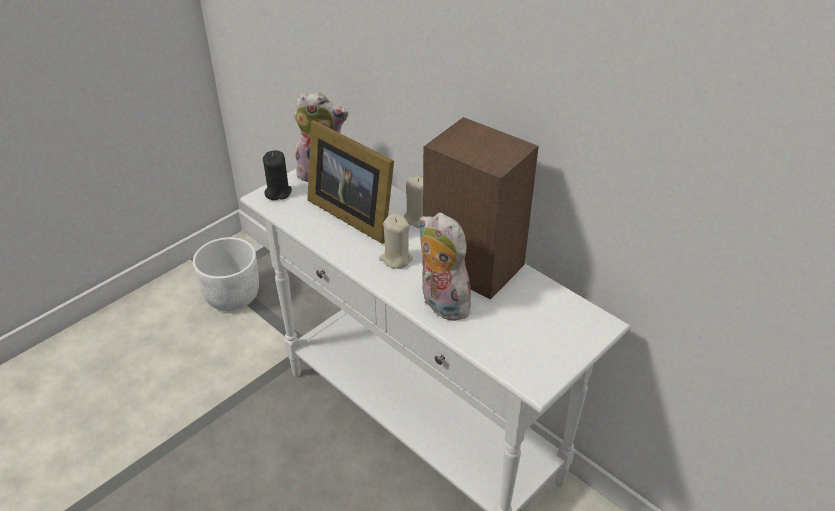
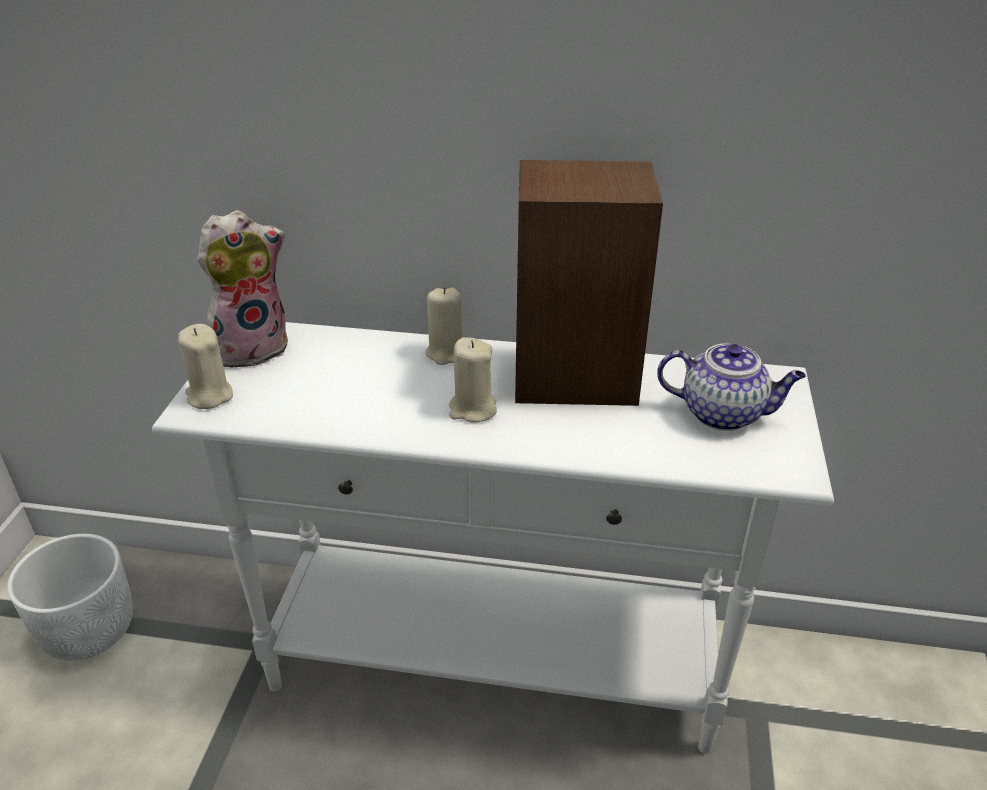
camera: 35 degrees left, 5 degrees down
(278, 192) = (209, 396): black candle -> beige candle
(352, 213) = (351, 379): picture frame -> none
(441, 303) = (588, 436): plush toy -> none
(535, 328) = (724, 414): none -> teapot

